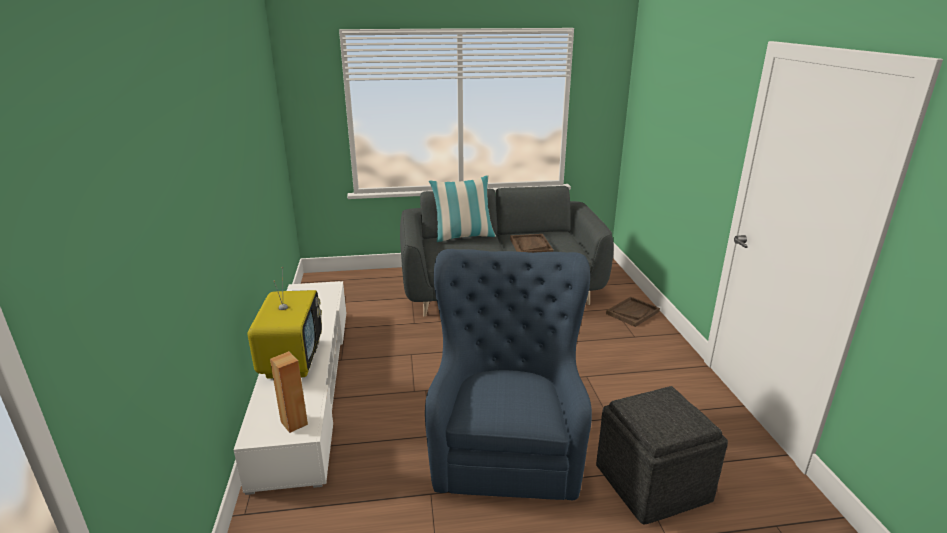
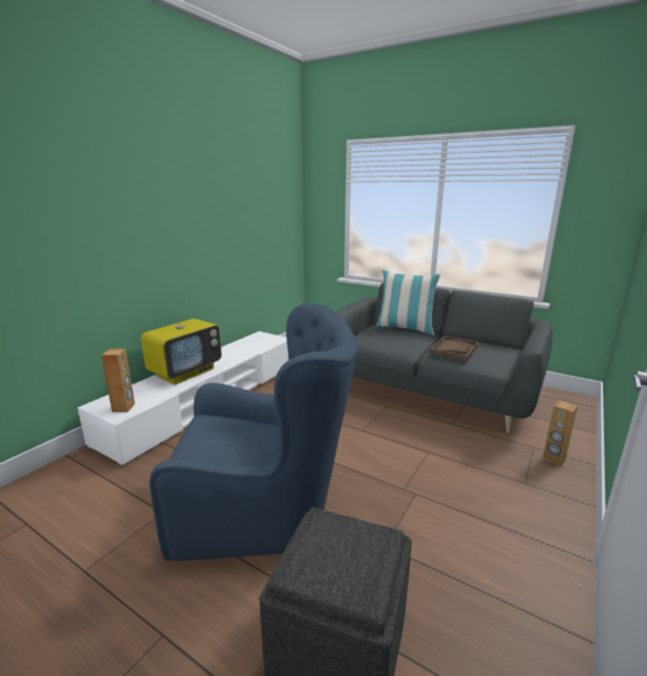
camera: 40 degrees right, 5 degrees down
(506, 442) = (266, 508): blue armchair -> blue armchair turned 45 degrees clockwise
(632, 312) = (553, 459): brown tray -> brown speaker

